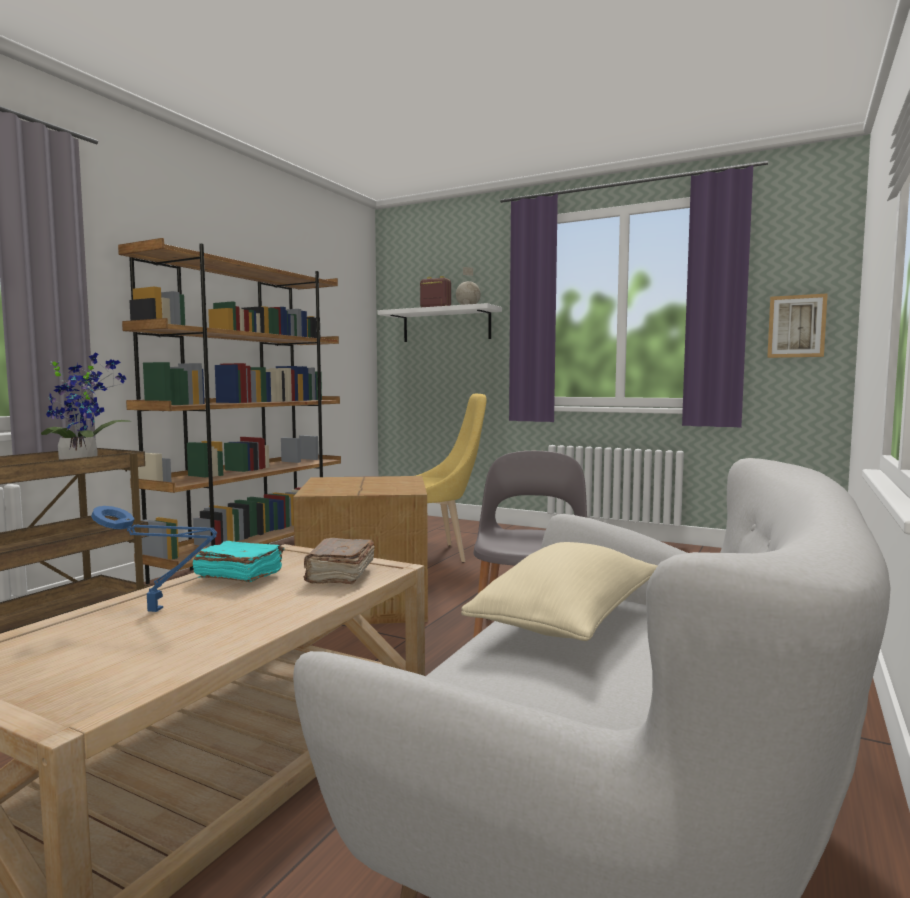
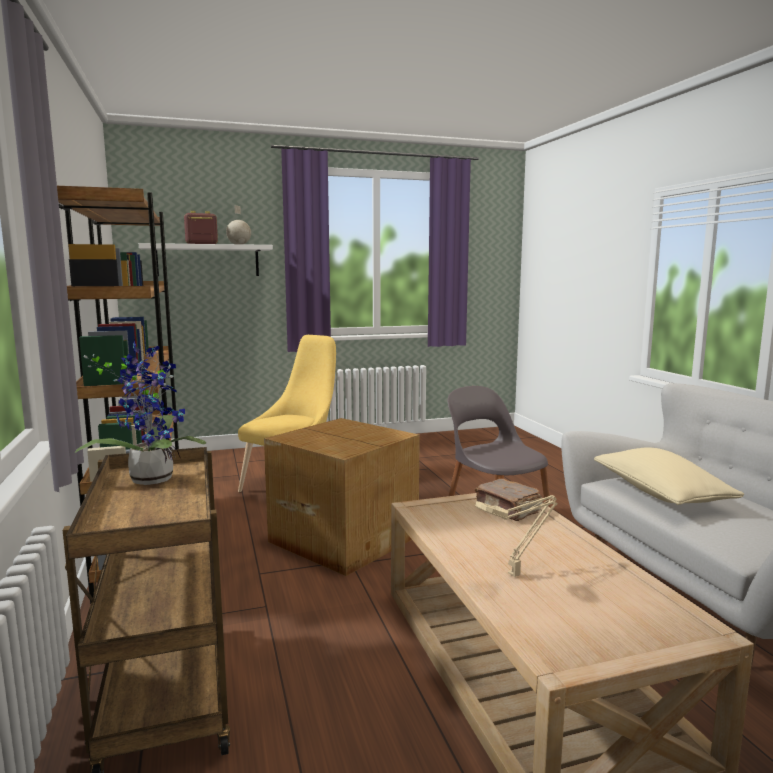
camera: 45 degrees left, 5 degrees up
(159, 611) = (516, 574): blue table lamp -> beige table lamp
(239, 575) = (463, 534): turquoise book -> none
(796, 326) = (489, 274): picture -> none

